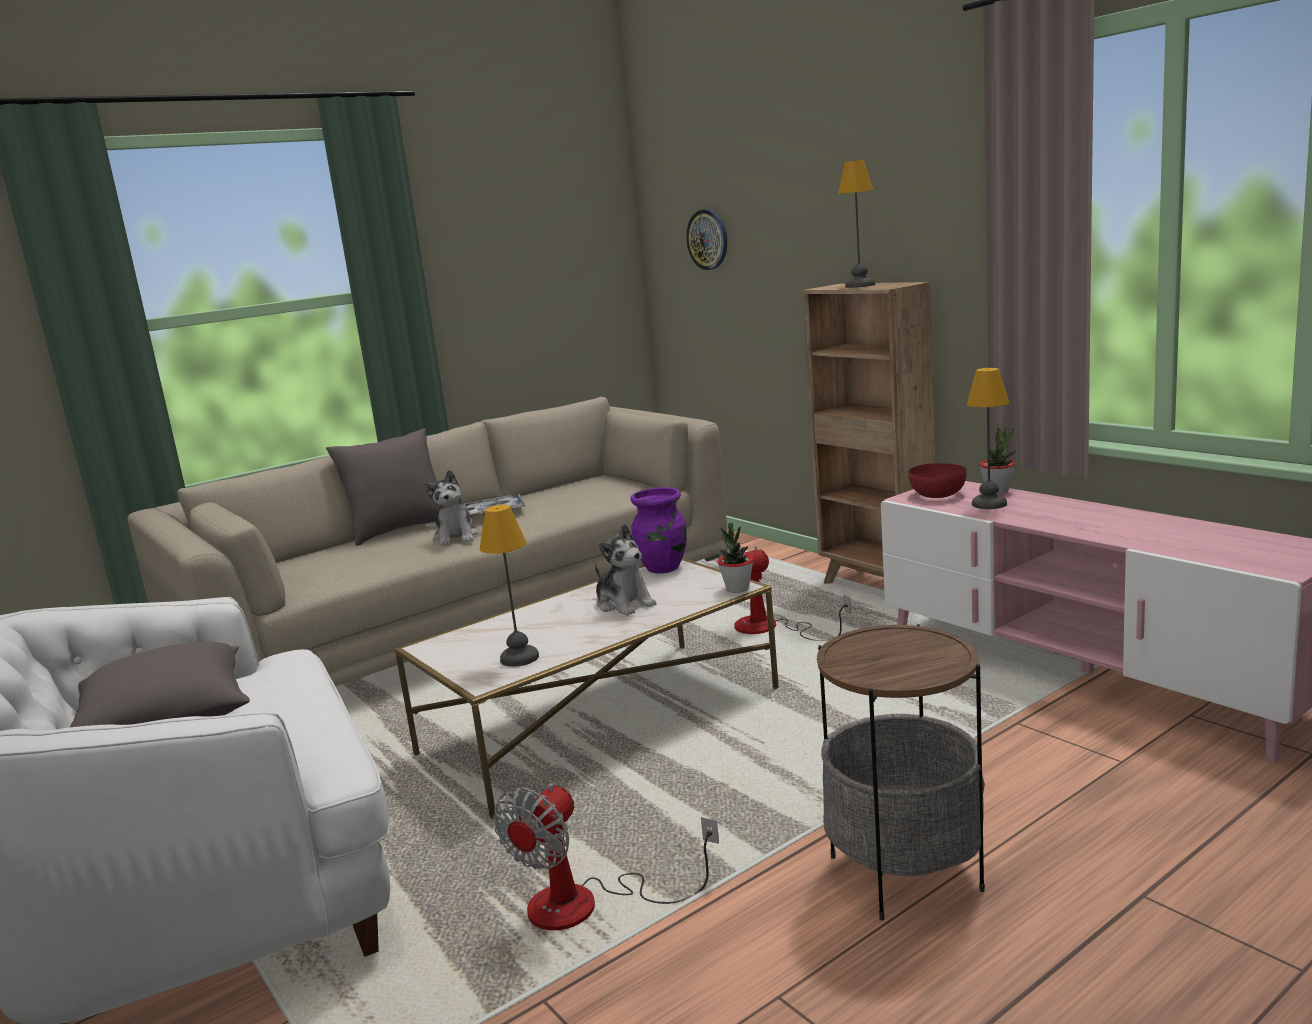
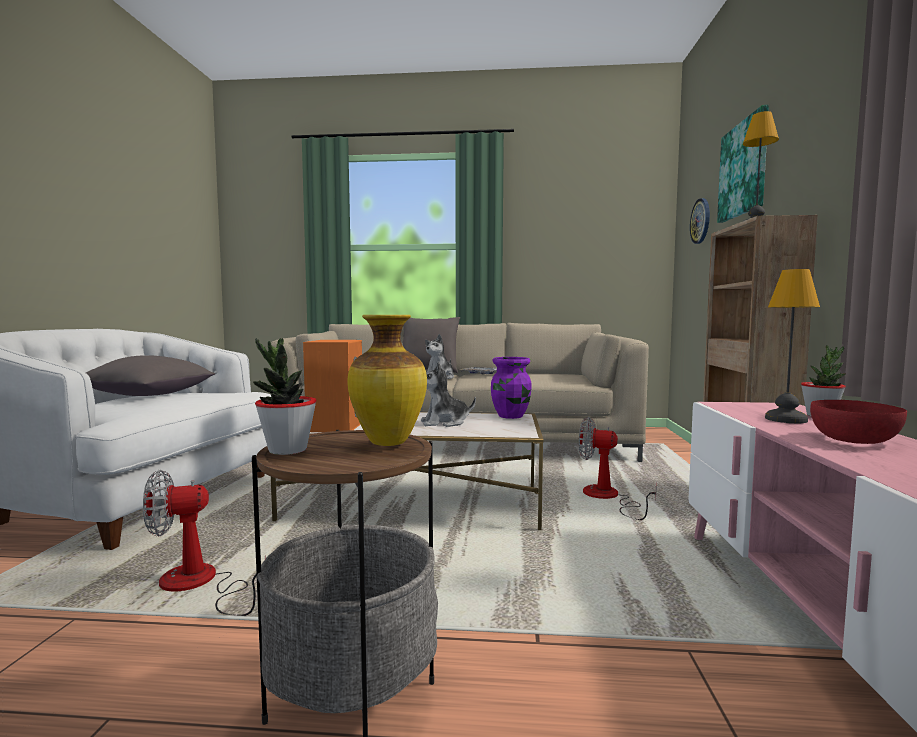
camera: 40 degrees right, 10 degrees down
(518, 658) = (334, 426): table lamp -> orange speaker
(624, 604) = (444, 423): plush toy -> plush toy turned 75 degrees clockwise
(737, 589) = (519, 434): potted plant -> potted plant (287, 450)
(791, 193) = (744, 169): none -> picture
(905, 638) = (389, 443): none -> vase
(938, 494) = (753, 407): red bowl -> red bowl (855, 440)

